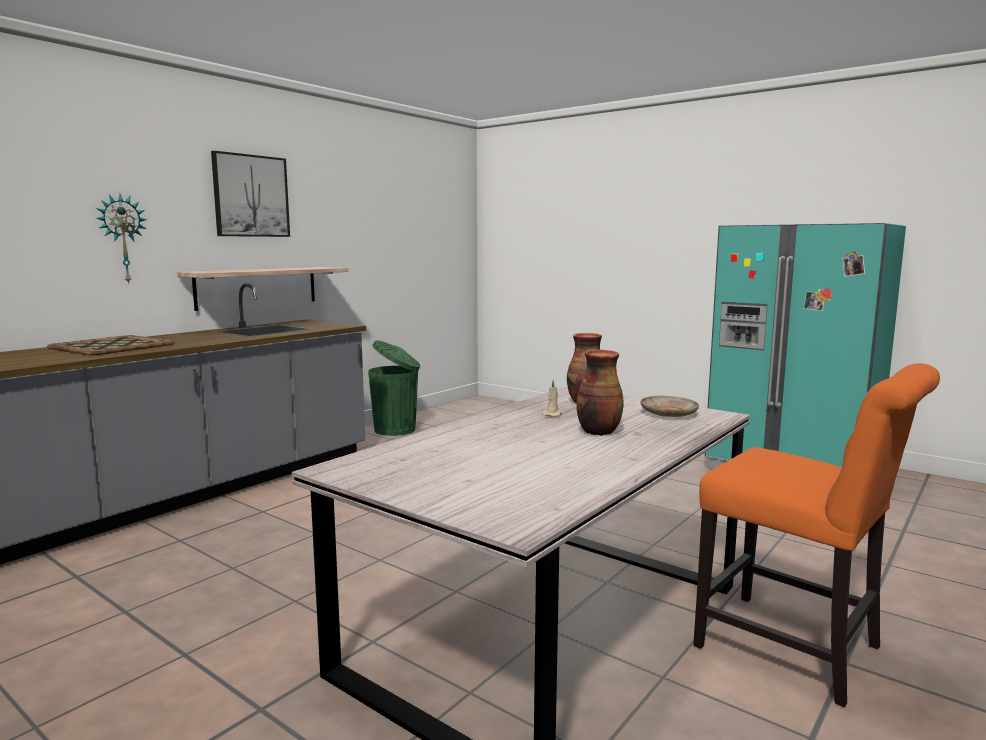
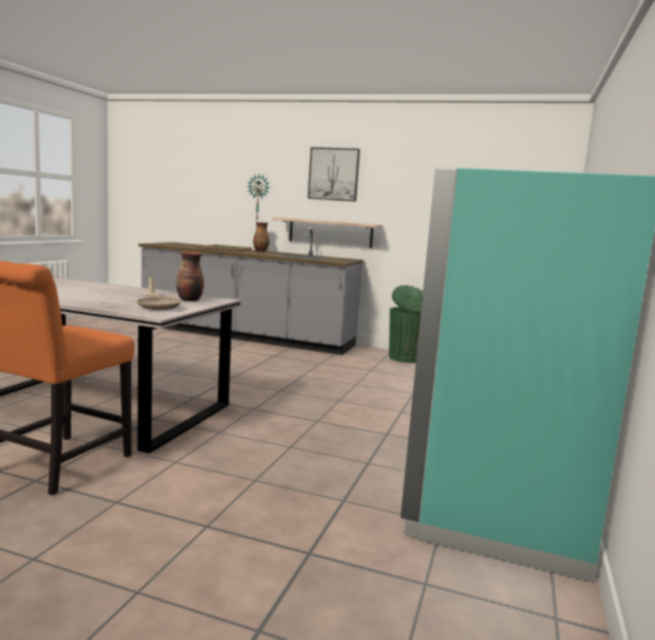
camera: 70 degrees right, 0 degrees up
(597, 431) = (109, 298): vase -> vase (260, 251)

